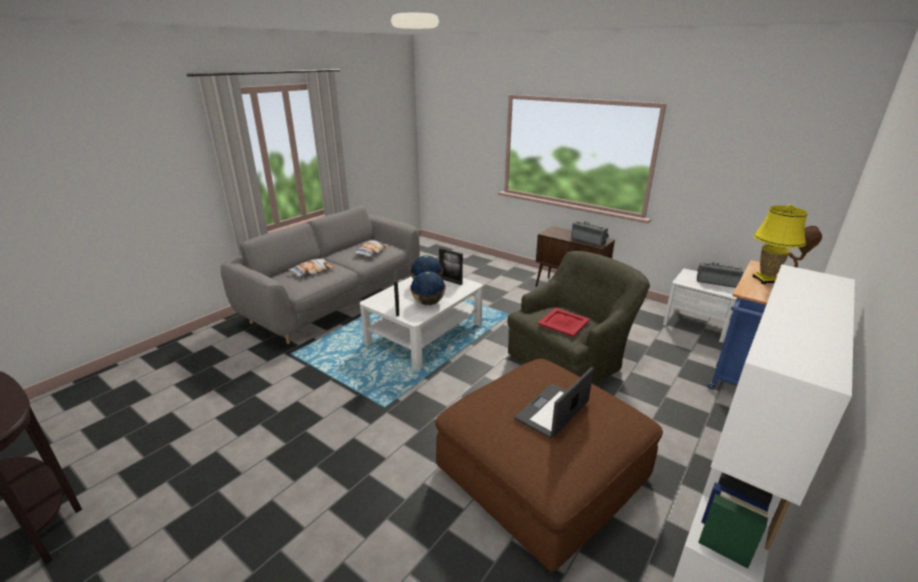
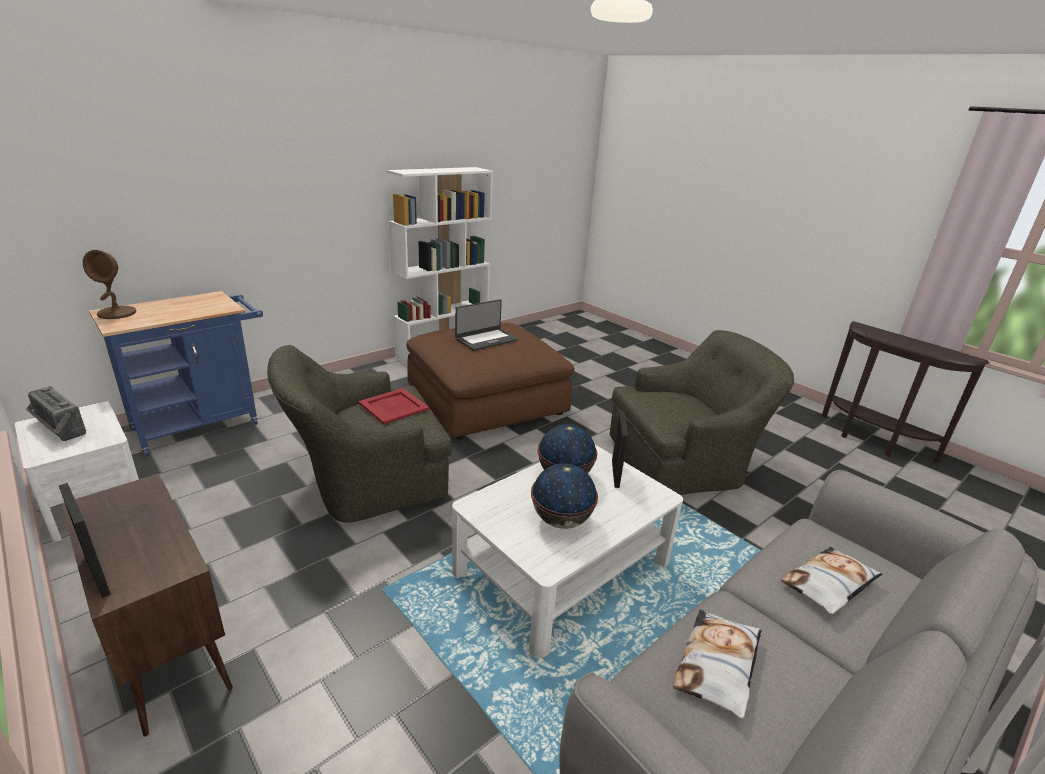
camera: 170 degrees left, 0 degrees up
(320, 424) = (684, 461): none -> green armchair
(450, 281) = (510, 524): picture frame -> picture frame (97, 575)
(589, 240) = (130, 509): radio -> none
(766, 280) = (169, 313): yellow table lamp -> none

